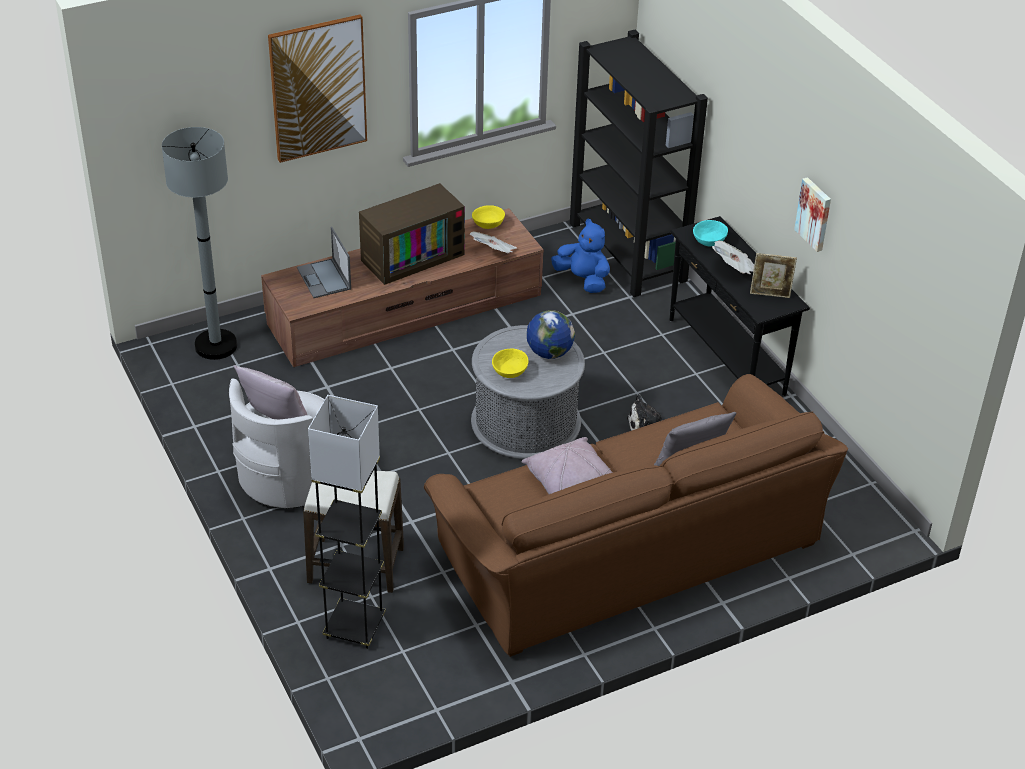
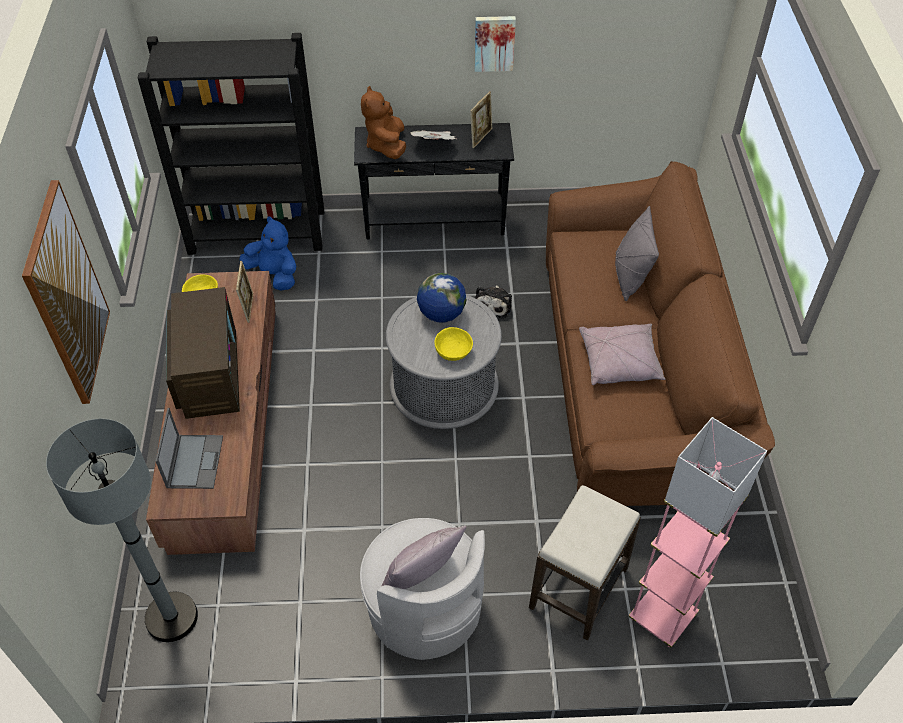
camera: 65 degrees left, 10 degrees up
(324, 279) = (195, 461): laptop -> laptop turned 90 degrees counterclockwise
(354, 627) = (662, 617): grey floor lamp -> pink floor lamp
(494, 252) = (248, 307): newspaper -> picture frame
(583, 280) = (274, 275): blue plush toy -> blue plush toy turned 60 degrees clockwise
(709, 241) = (386, 145): turquoise bowl -> brown plush toy

